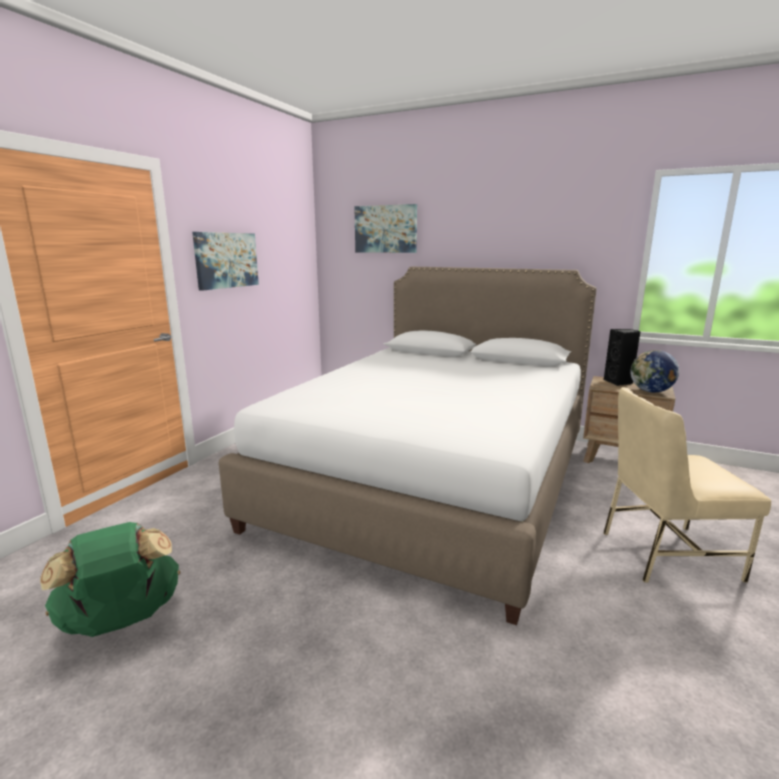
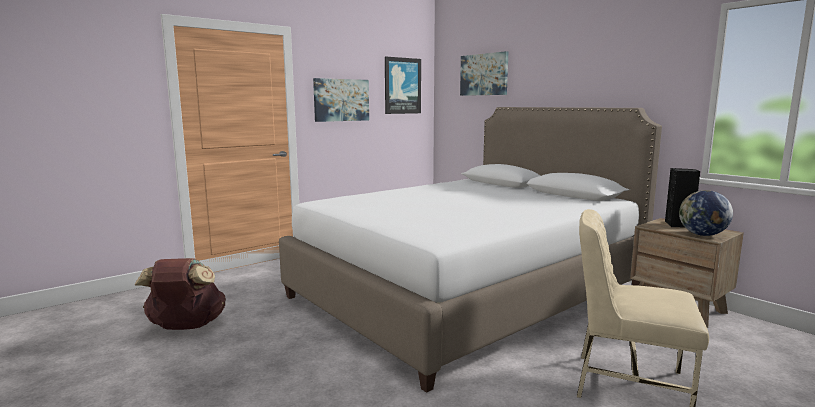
camera: 25 degrees right, 5 degrees down
(122, 621) = (186, 327): green backpack -> brown backpack
(287, 240) = (402, 86): none -> picture

